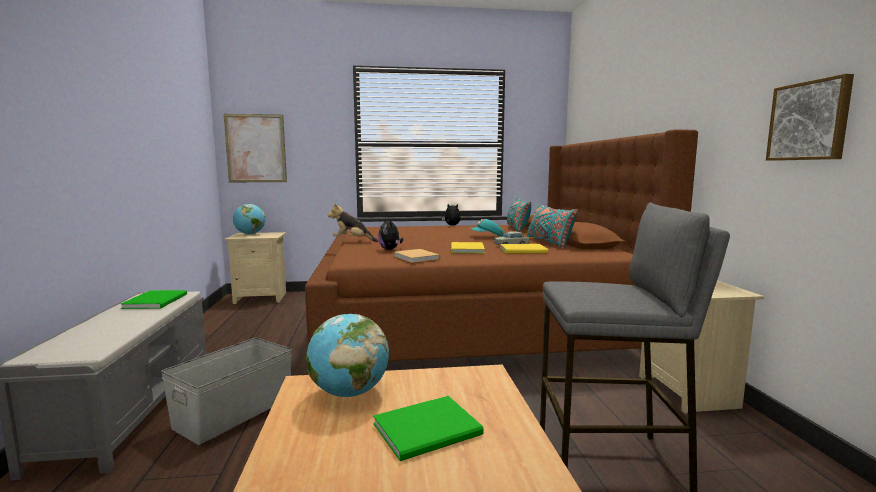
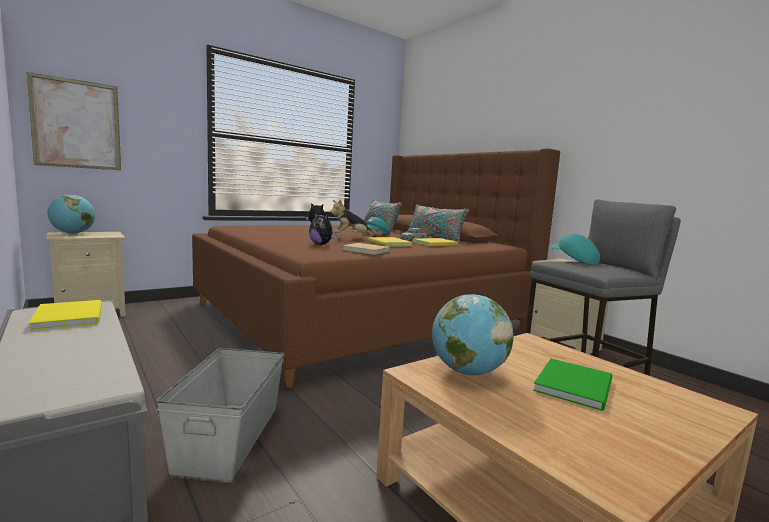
camera: 30 degrees left, 0 degrees up
(158, 301) = (71, 316): green book -> yellow book
(352, 241) = (259, 238): plush toy -> plush toy (351, 237)
(595, 282) = (573, 260): none -> turquoise cap
(809, 121) = (652, 150): picture -> none

